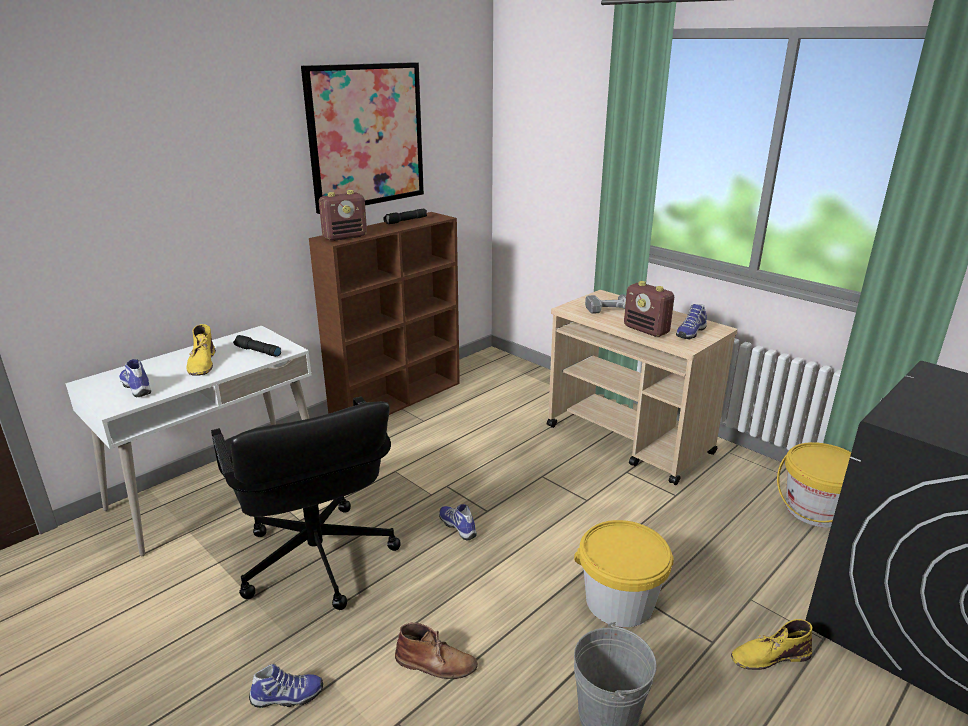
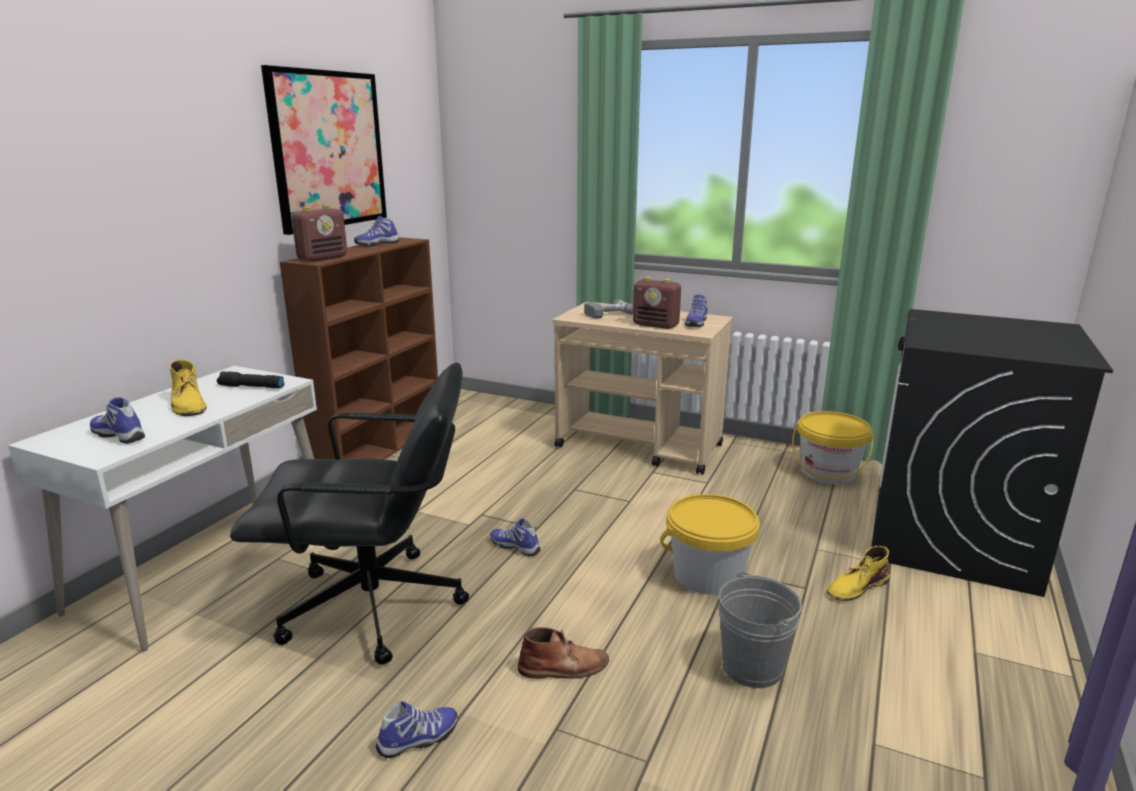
camera: 20 degrees left, 5 degrees down
(316, 560) = (375, 607): black office chair -> black office chair turned 45 degrees counterclockwise
(406, 221) = (376, 244): black flashlight -> shoe

